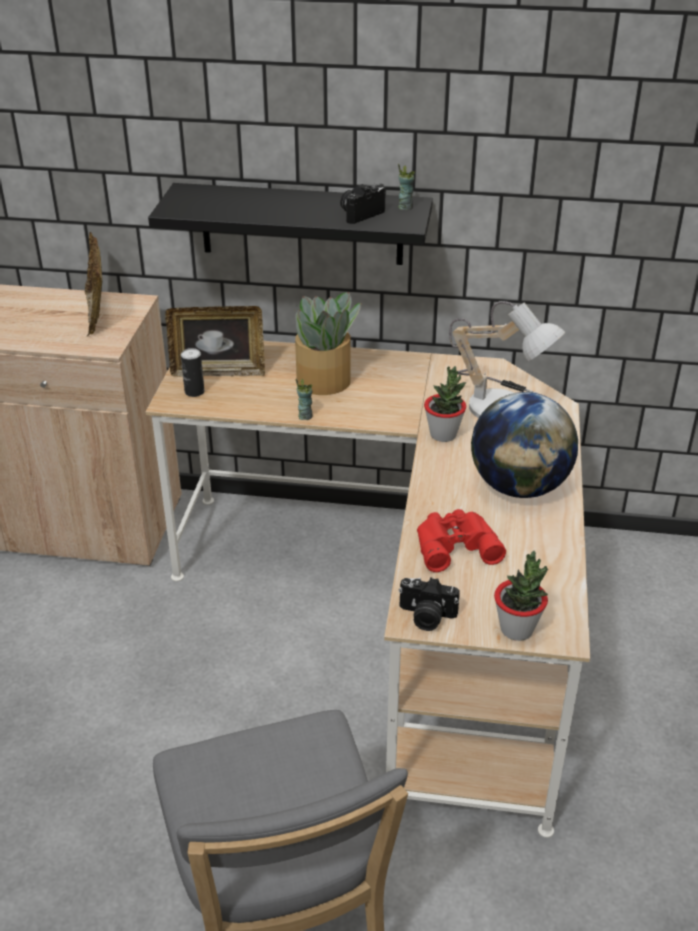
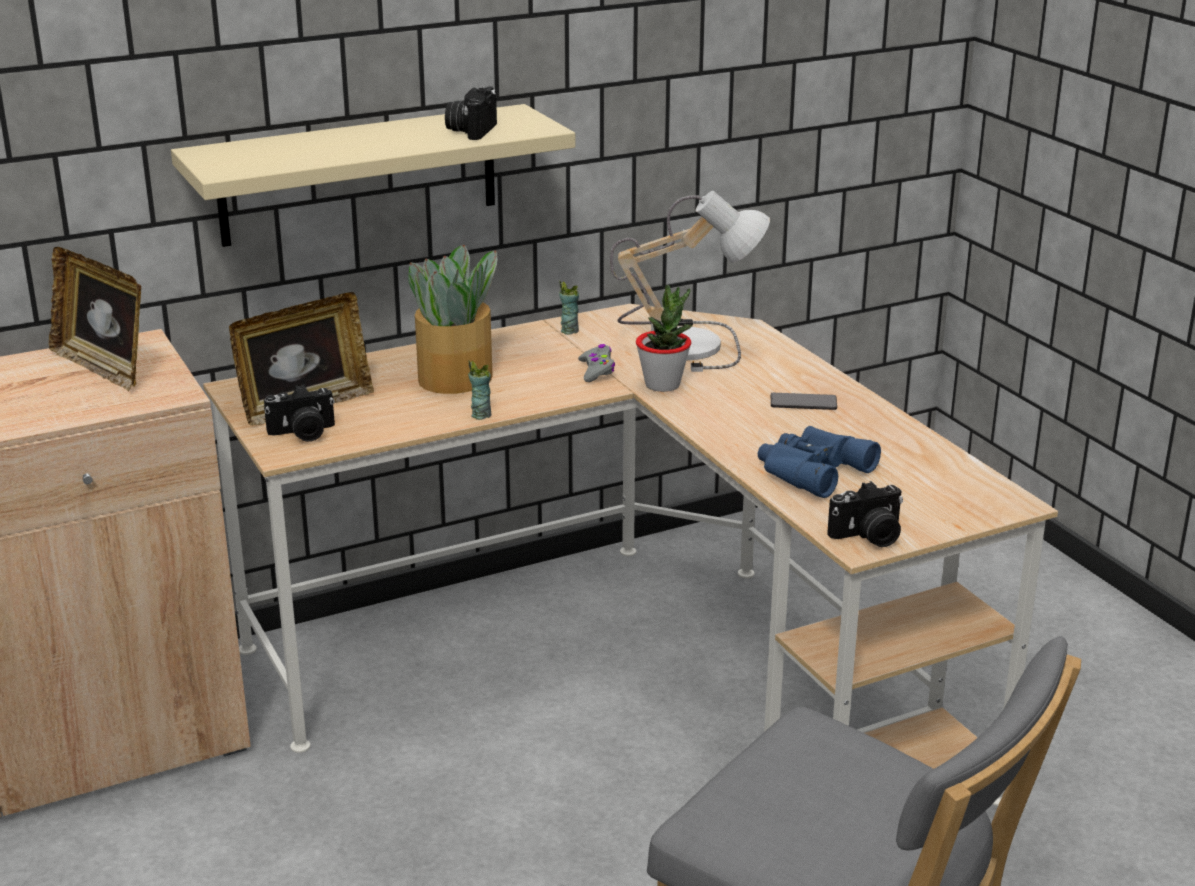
camera: 35 degrees left, 10 degrees down
(194, 392) = (303, 433): can -> camera
(302, 224) = (359, 175): black shelf -> beige shelf
(405, 207) = (511, 116): cup -> cup (569, 331)
(415, 407) = (597, 370): none -> grey game controller
(454, 544) = (809, 470): red binoculars -> blue binoculars
(517, 629) = (966, 514): potted plant -> none
(519, 486) = (803, 403): globe -> phone

